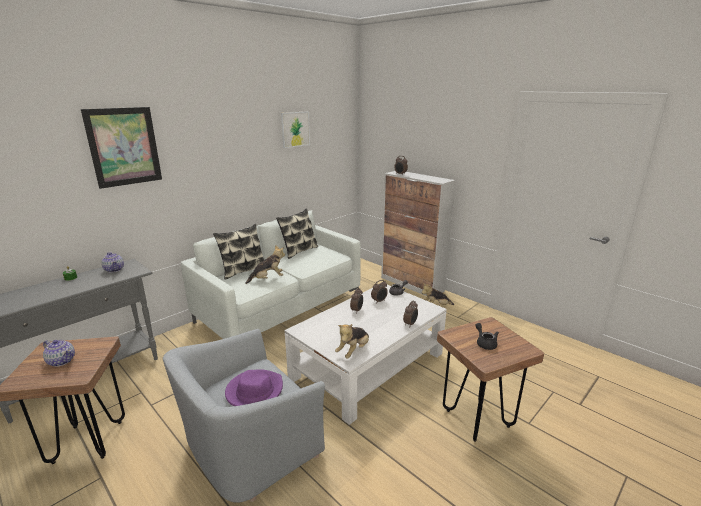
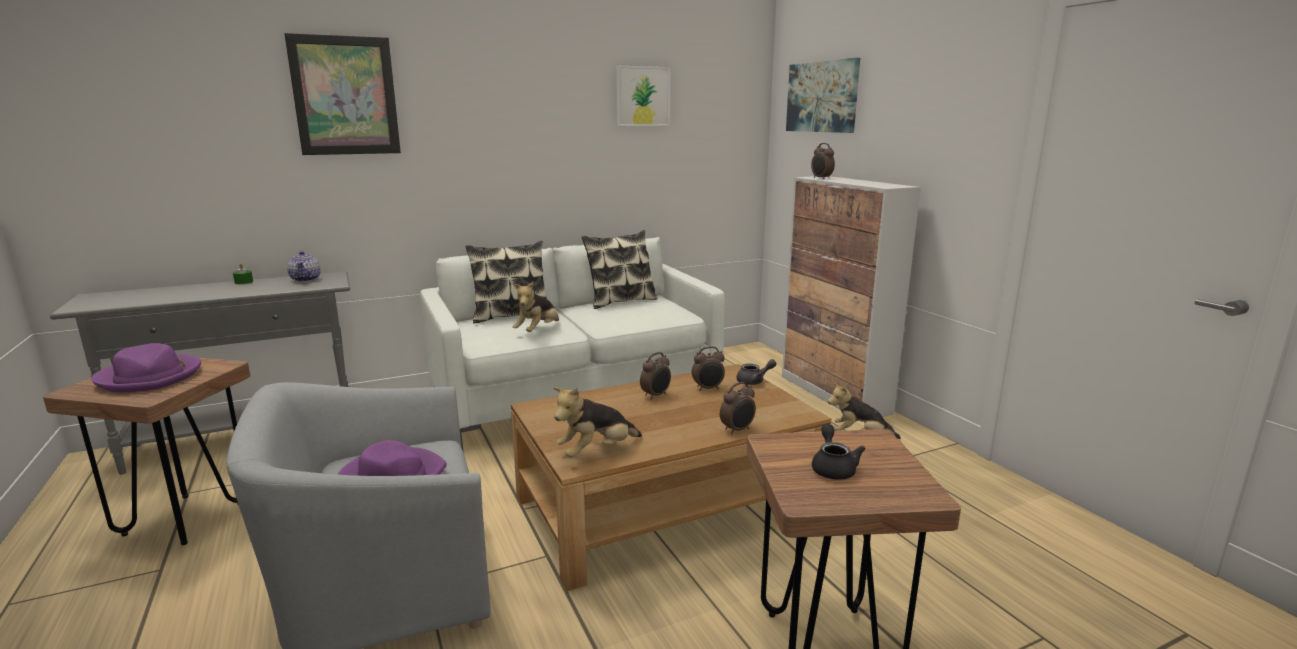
camera: 20 degrees right, 5 degrees down
(61, 361) = (151, 377): teapot -> purple hat
(268, 279) = (538, 331): plush toy -> plush toy turned 120 degrees clockwise
(368, 365) = (667, 504): white coffee table -> brown coffee table
(392, 127) = (822, 97): none -> picture

